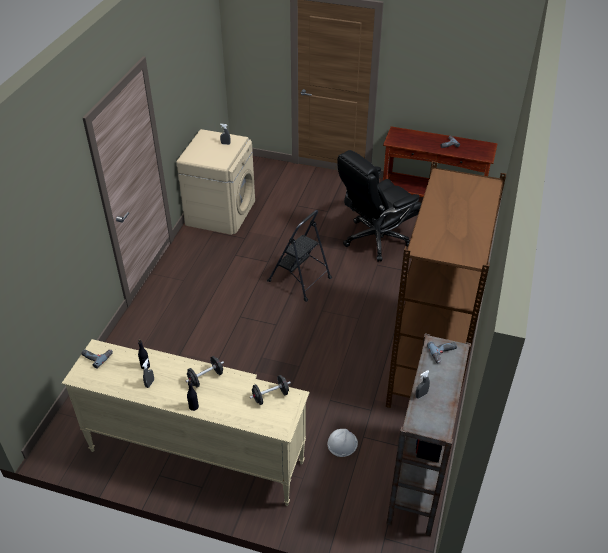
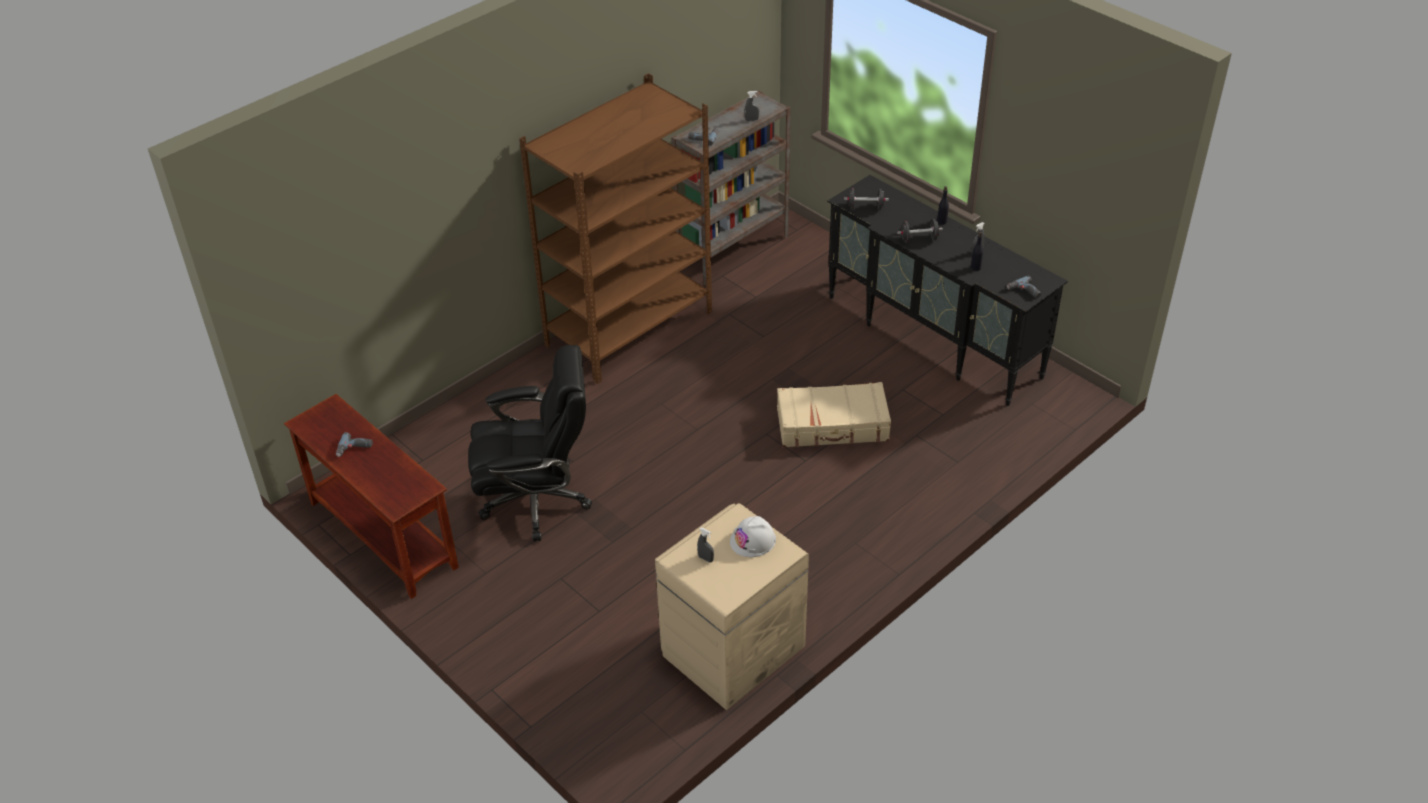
camera: 150 degrees left, 0 degrees up
(197, 455) = (932, 338): beige cabinet -> black cabinet
(235, 347) = (832, 425): none -> beige suitcase
(301, 280) = (691, 480): black step ladder -> none
(342, 443) = (780, 299): white hard hat -> white hard hat (753, 540)

